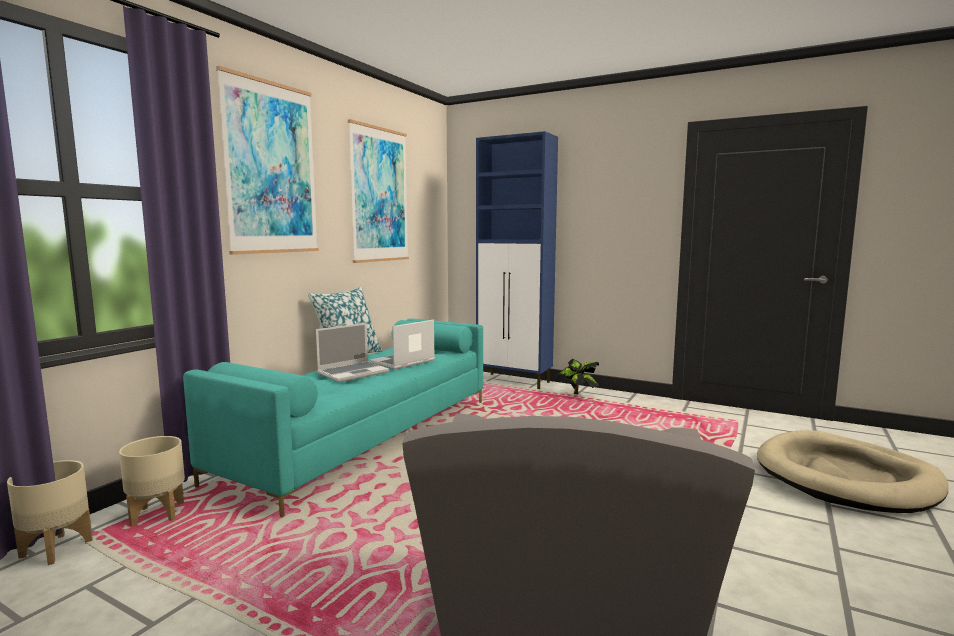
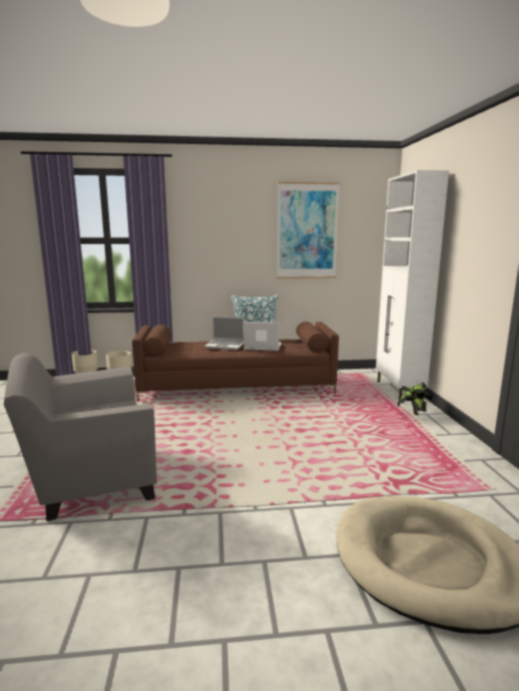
camera: 55 degrees right, 5 degrees up
(271, 168) = (212, 221): picture -> none
(366, 436) = (237, 386): turquoise sofa -> brown sofa
(515, 381) = (399, 390): blue cabinet -> white cabinet

